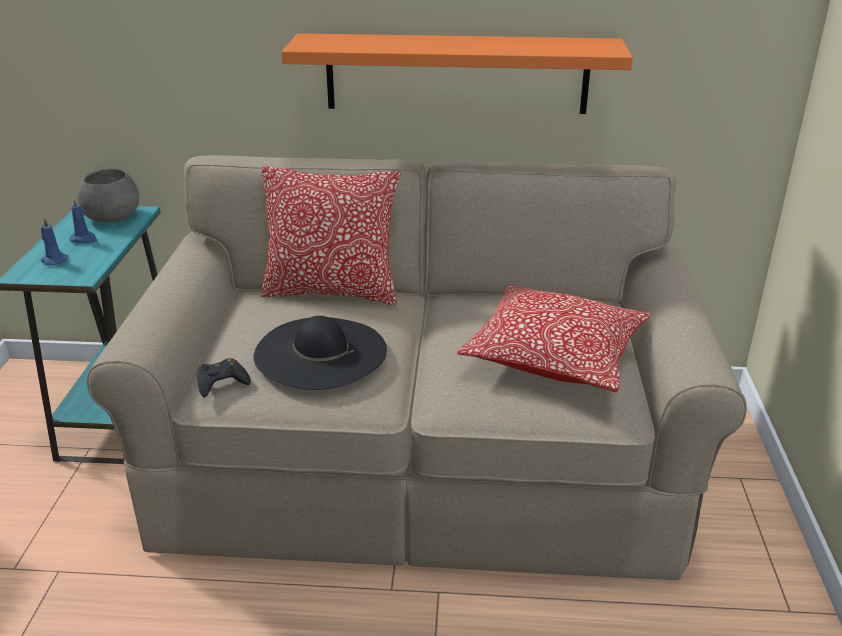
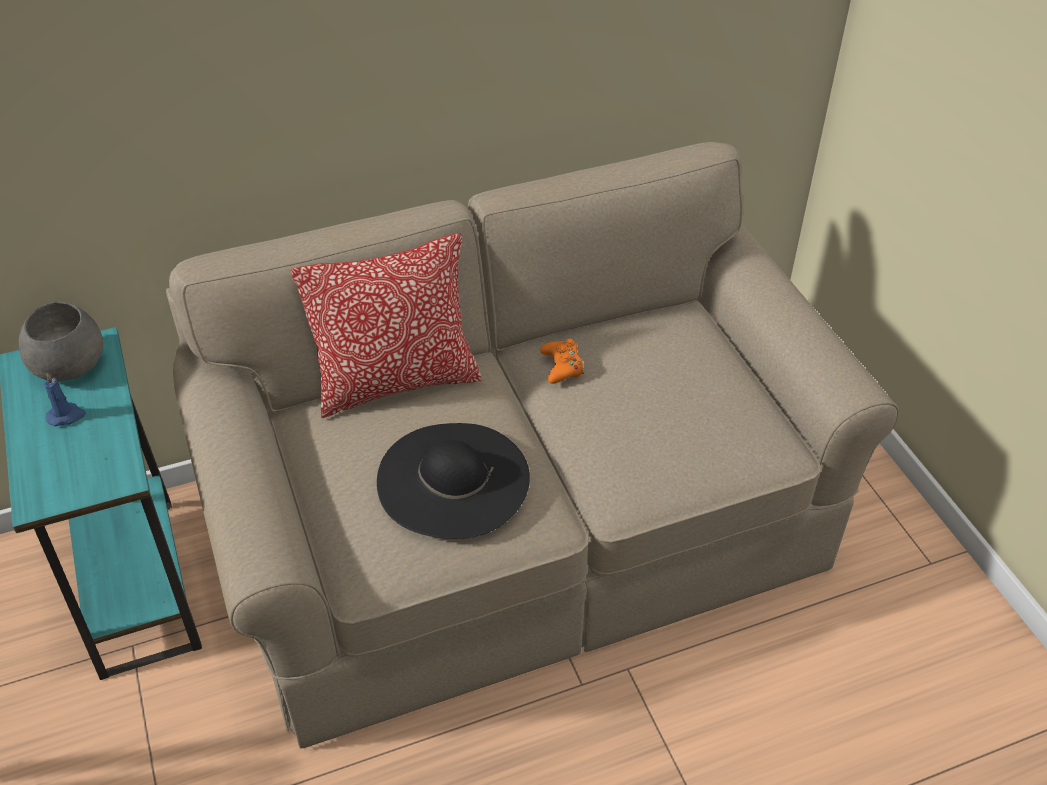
camera: 25 degrees left, 15 degrees up
(54, 260) = (58, 464): blue candle -> none
(221, 382) = (372, 557): black game controller -> none
(456, 73) = (479, 85): orange shelf -> none
(465, 311) = (562, 366): none -> orange game controller
(555, 357) = (689, 402): pillow -> none

